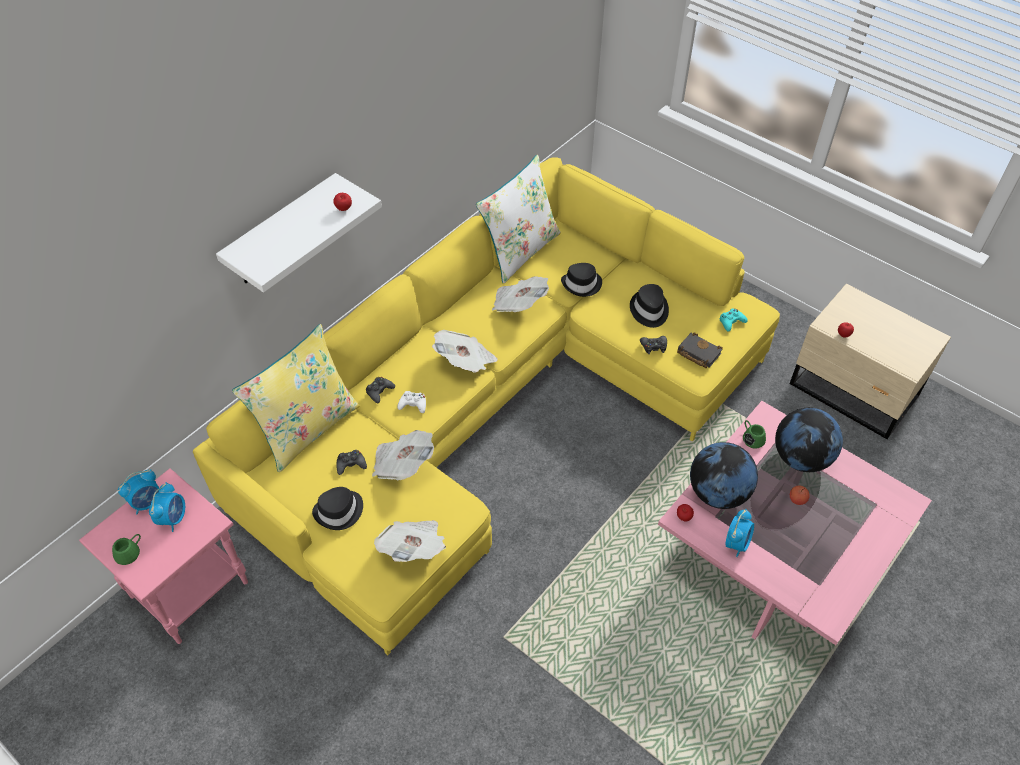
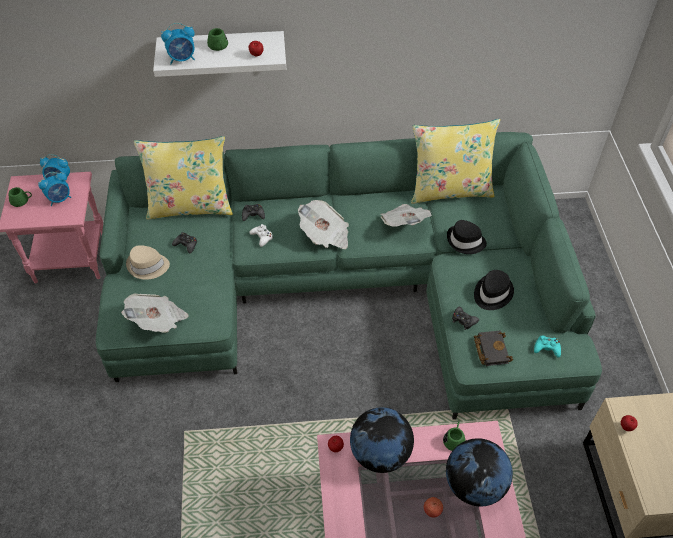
camera: 45 degrees right, 0 degrees up
(295, 224) = (218, 47): none -> green mug
(339, 511) = (148, 266): black hat -> beige hat
(403, 464) = (212, 268): newspaper -> none
(496, 405) = (349, 289): yellow sofa -> green sofa
(520, 251) = (450, 190): white pillow -> yellow pillow
(736, 543) = (349, 497): alarm clock -> alarm clock (182, 59)

